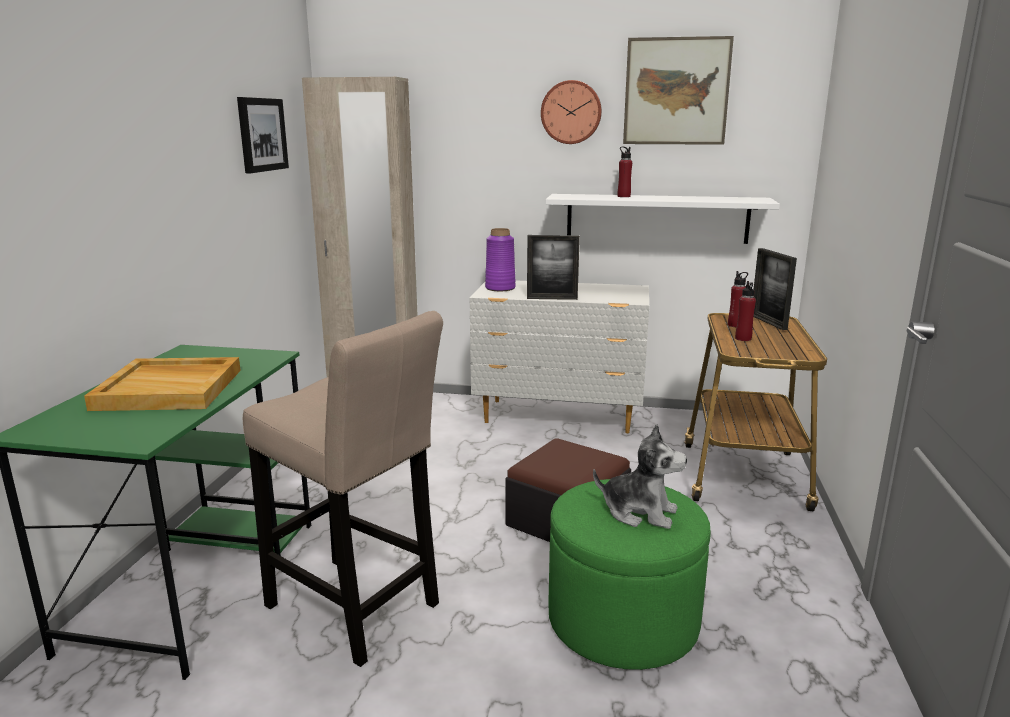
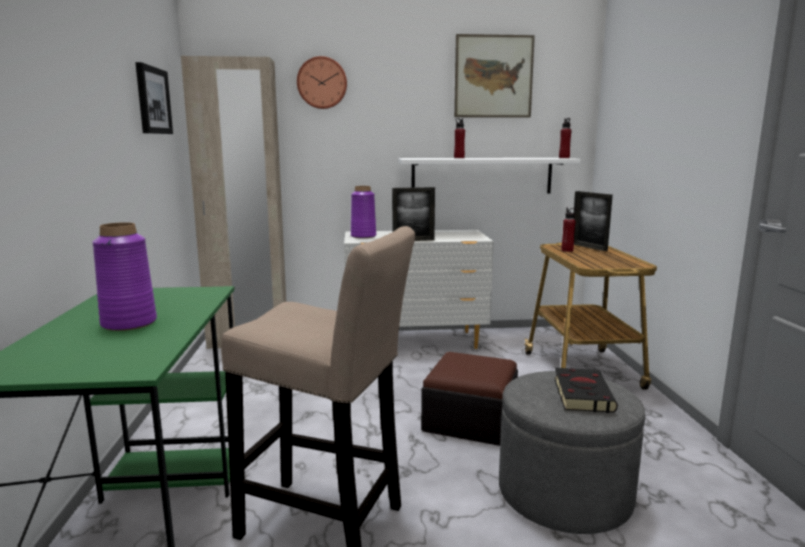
camera: 15 degrees left, 5 degrees down
(171, 388) = (129, 323): beige tray -> purple vase
(571, 112) = (412, 92): wall clock -> wall clock (322, 83)
(623, 620) = (564, 493): green ottoman -> grey ottoman
(639, 512) = (581, 393): plush toy -> black book
(743, 338) = (583, 258): red bottle -> red bottle (564, 158)

